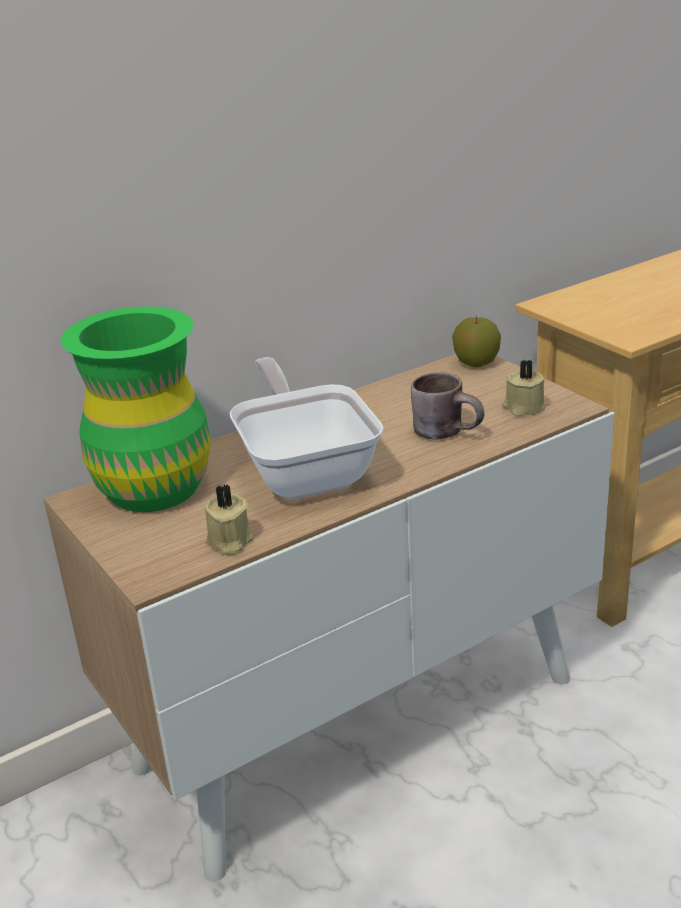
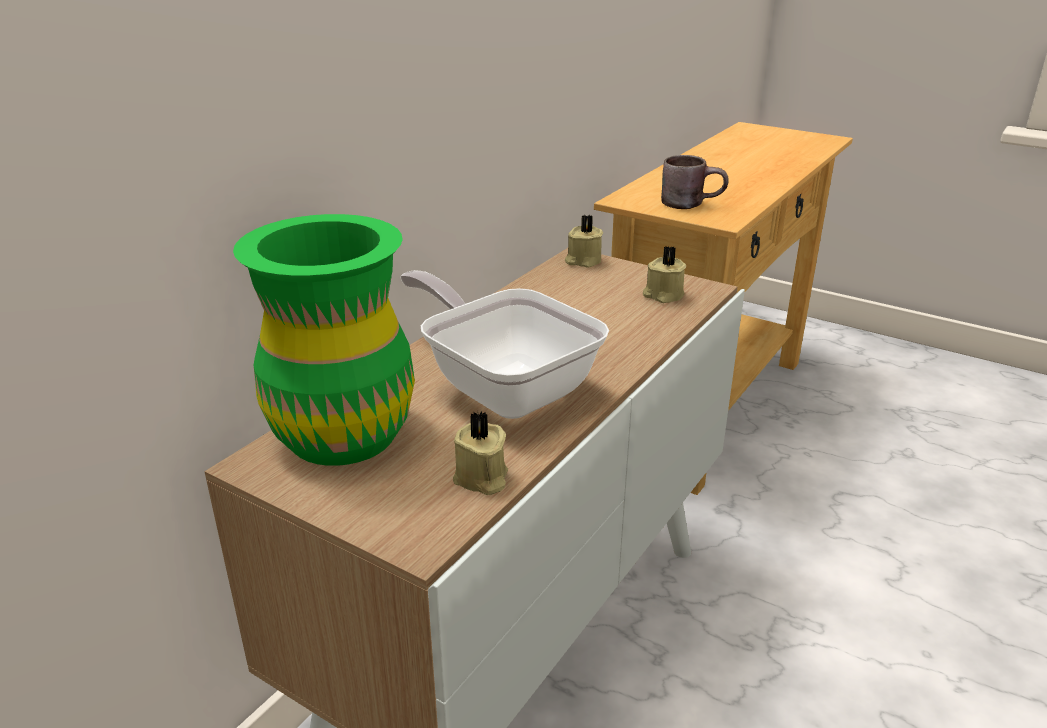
camera: 25 degrees left, 0 degrees up
(449, 431) = (614, 325): brown mug -> brown mug (690, 203)
(476, 363) = (583, 261): apple -> beige candle

